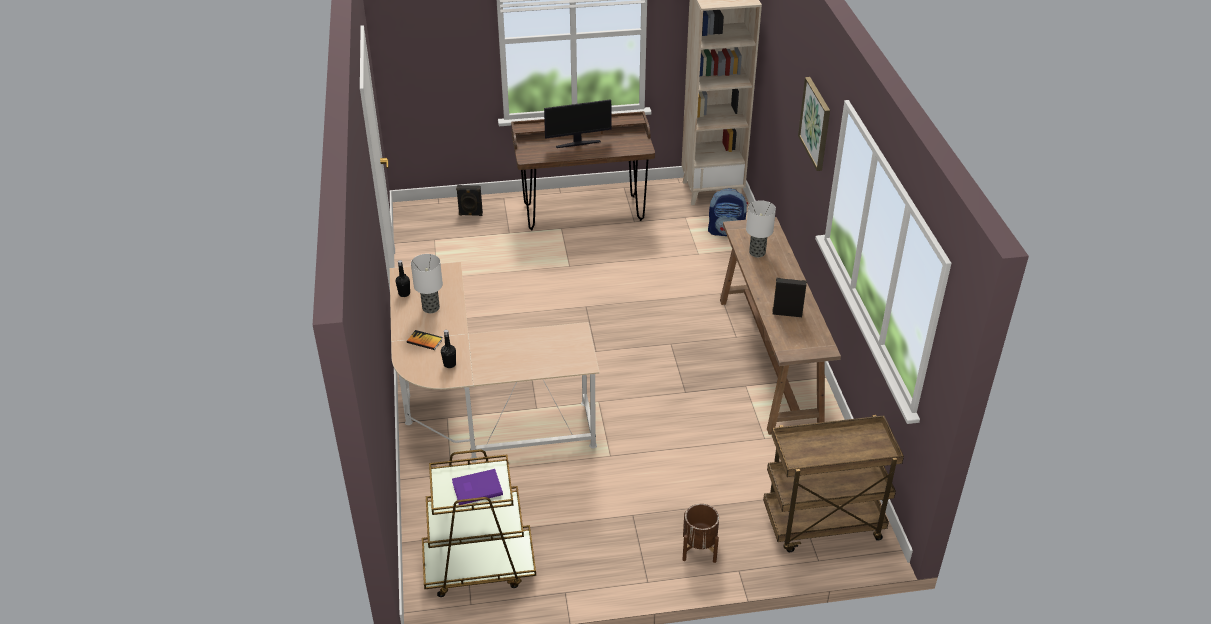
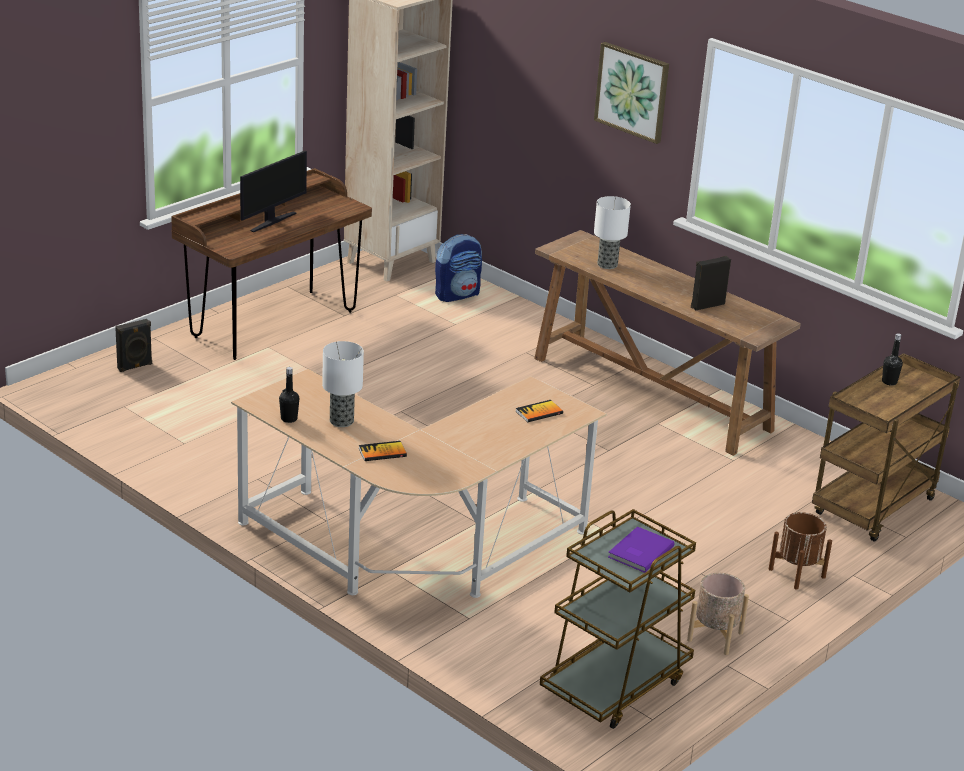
camera: 40 degrees left, 10 degrees down
(449, 364) = (443, 462): black bottle -> black bottle (889, 382)
(556, 352) = (539, 412): none -> book
(583, 567) = (715, 636): none -> beige planter

